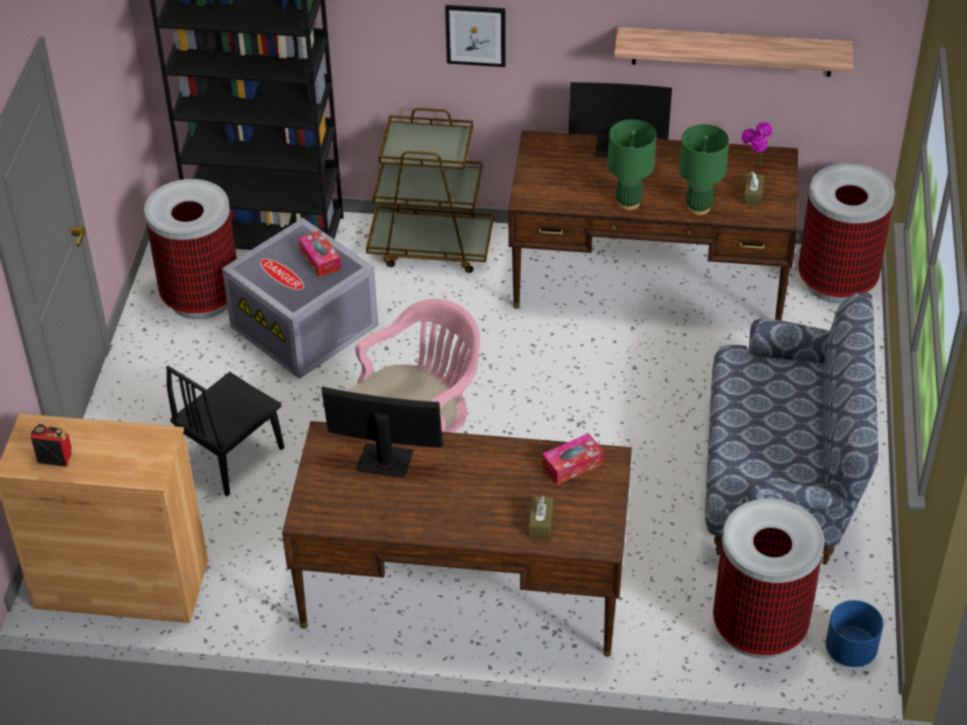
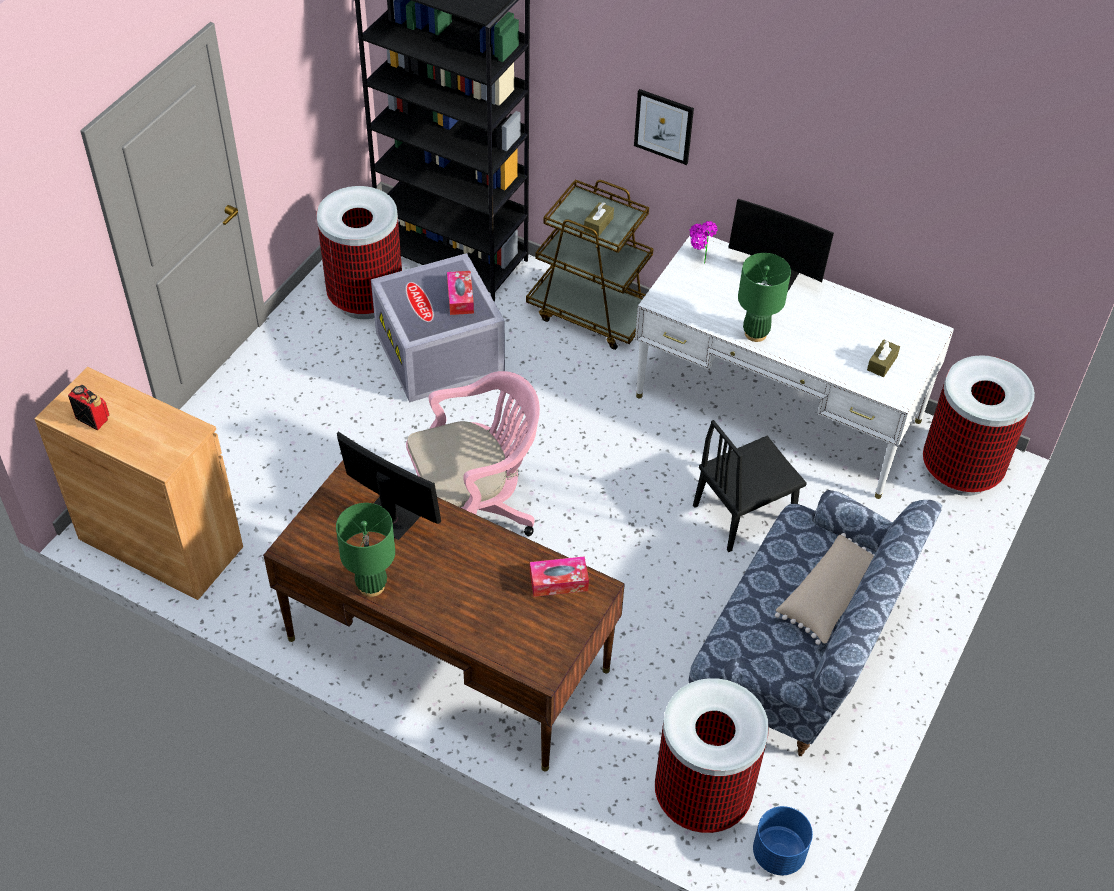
camera: 20 degrees right, 5 degrees up
(231, 456) = (314, 455): black chair -> black chair (744, 513)
(540, 522) = (497, 629): brown tissue box -> brown tissue box (598, 224)
(649, 279) = (777, 408): brown desk -> white desk
(698, 207) = (821, 359): green table lamp -> green table lamp (371, 586)
(732, 51) = (905, 214): shelf -> none
(754, 168) = (898, 336): potted plant -> potted plant (697, 263)
(798, 411) = (829, 597): none -> beige pillow

